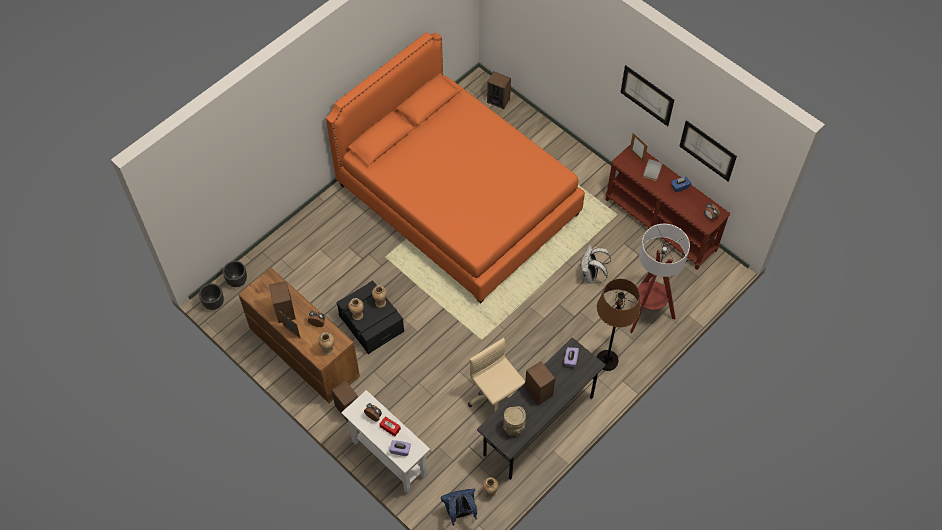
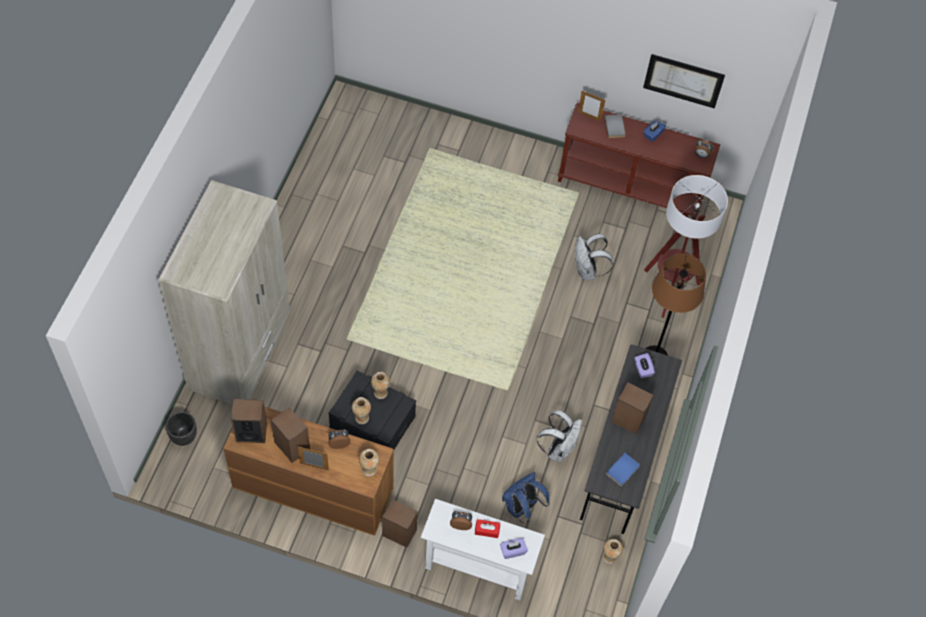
camera: 30 degrees left, 0 degrees up
(214, 303) = (169, 475): black planter -> none
(306, 237) = (240, 352): none -> beige wardrobe
(458, 200) = (395, 241): orange bed -> none
(460, 512) = (589, 595): blue backpack -> blue backpack (521, 508)
(496, 397) = (558, 449): beige office chair -> white backpack
(498, 100) = (379, 111): speaker -> speaker (251, 432)
(513, 427) = (623, 470): beige vase -> blue book
(647, 95) = (593, 41): picture -> none

